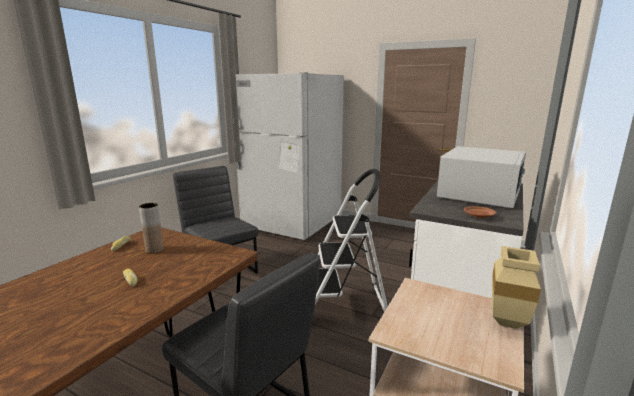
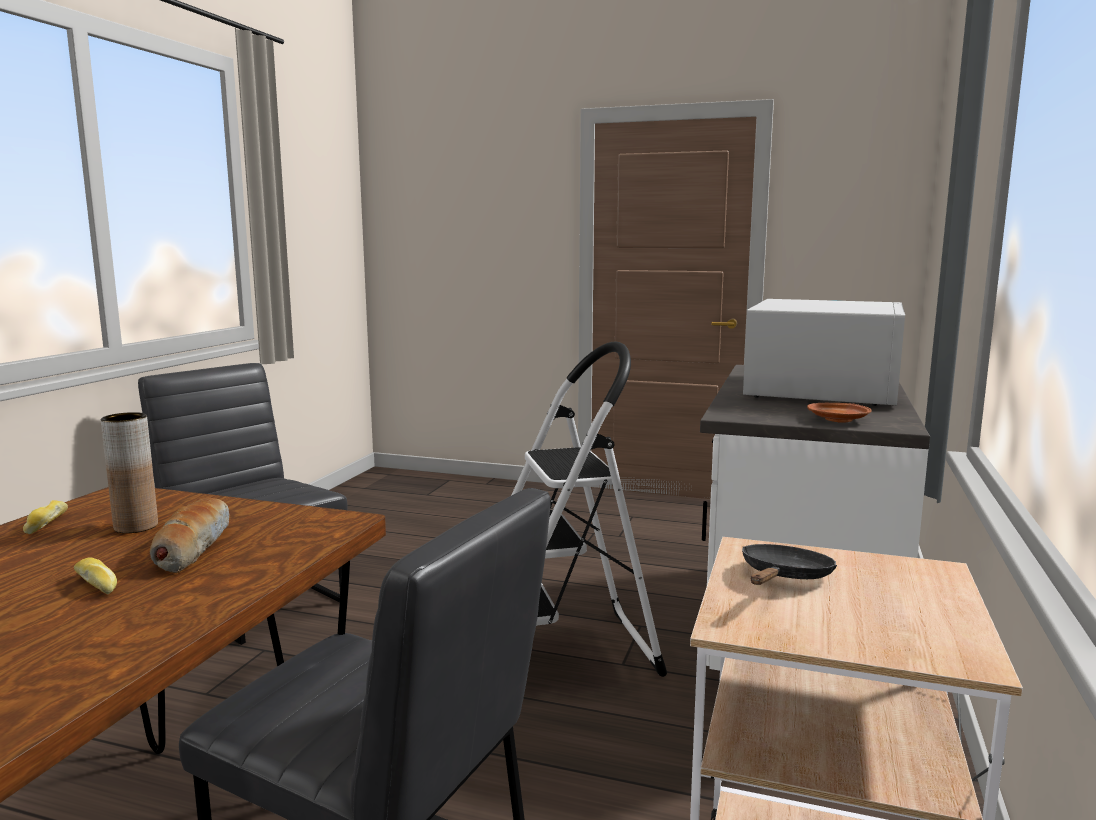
camera: 10 degrees left, 5 degrees down
(173, 263) = (192, 547): none -> bread
(293, 222) = (406, 497): white fridge -> none
(426, 306) = (784, 577): none -> black frying pan
(505, 320) = (944, 588): beige vase -> none

